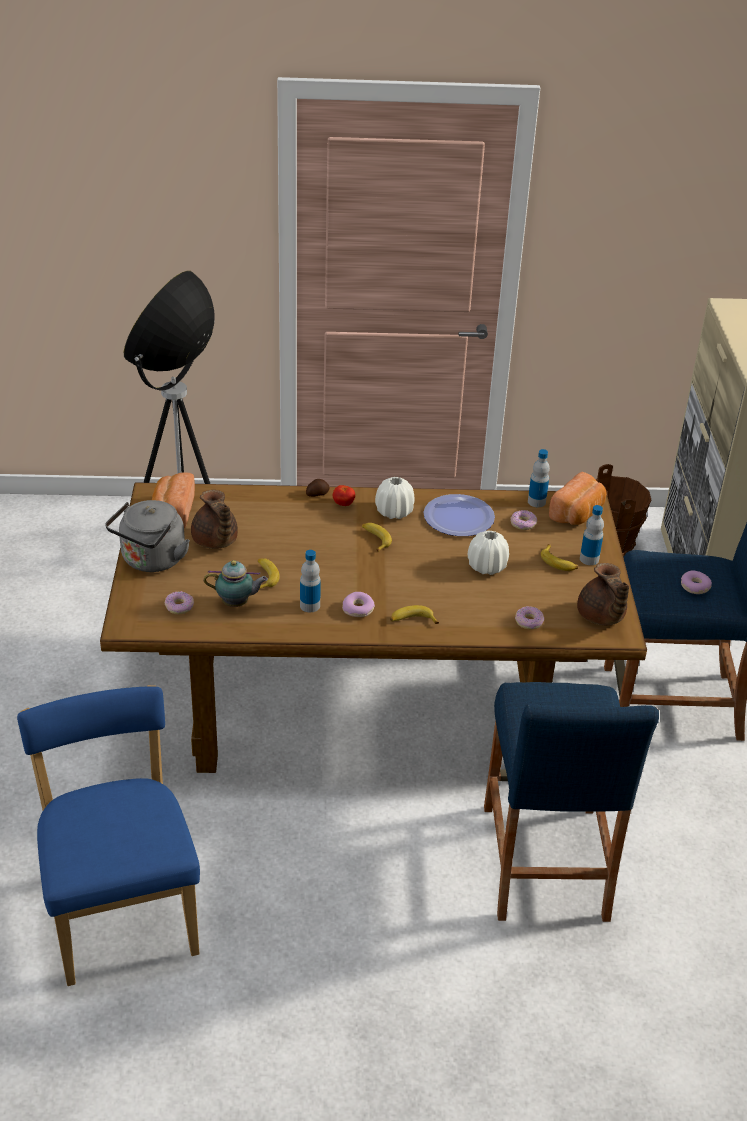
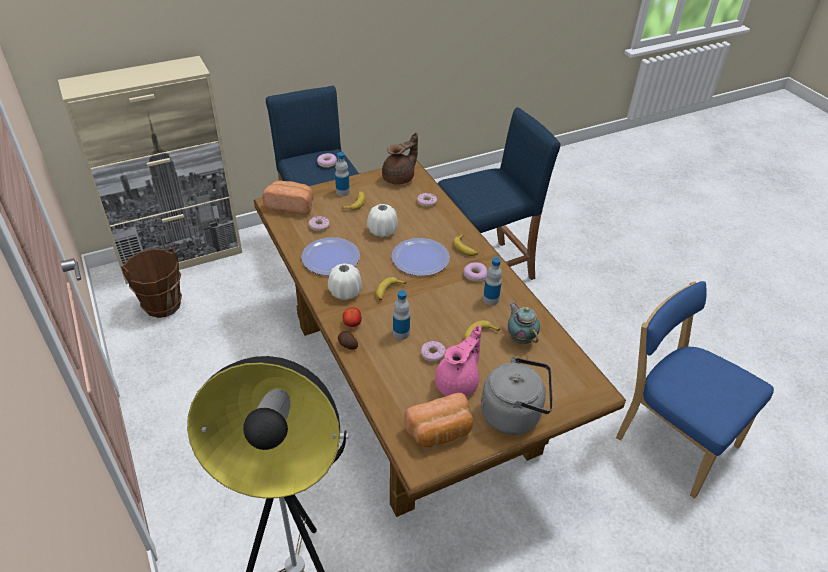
camera: 115 degrees left, 5 degrees up
(122, 909) = (671, 438): blue chair -> blue chair turned 90 degrees clockwise
(179, 606) = (551, 369): donut -> donut (432, 354)
(215, 541) = (458, 383): brown teapot -> pink teapot
(416, 579) = (420, 258): none -> plate
(536, 502) = (286, 226): bottle -> bottle (401, 333)

